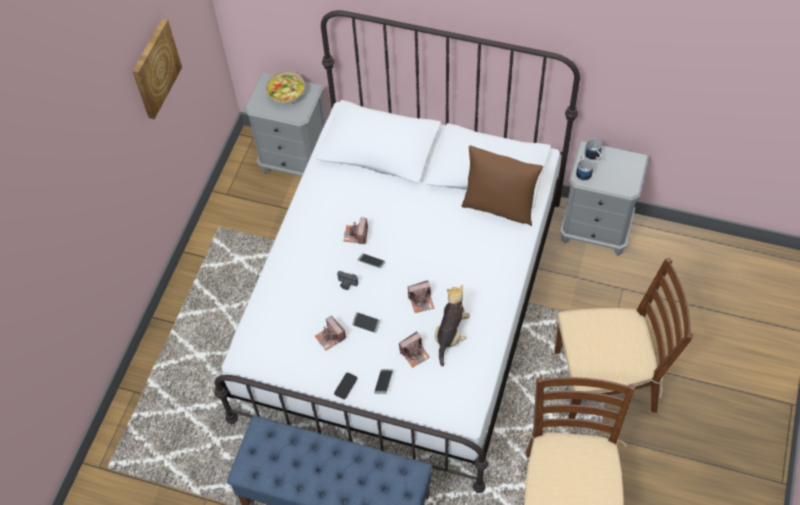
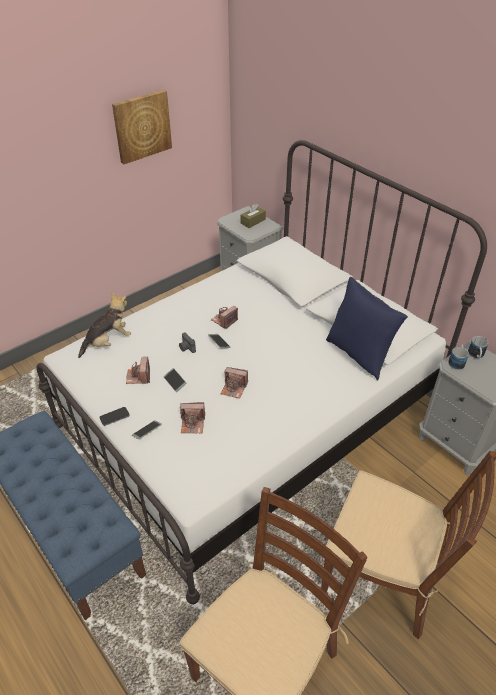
camera: 30 degrees right, 15 degrees down
(286, 93) = (253, 221): bowl -> brown tissue box
(451, 333) = (237, 425): plush toy -> plush toy (108, 342)
(499, 207) = (358, 354): brown pillow -> blue pillow

